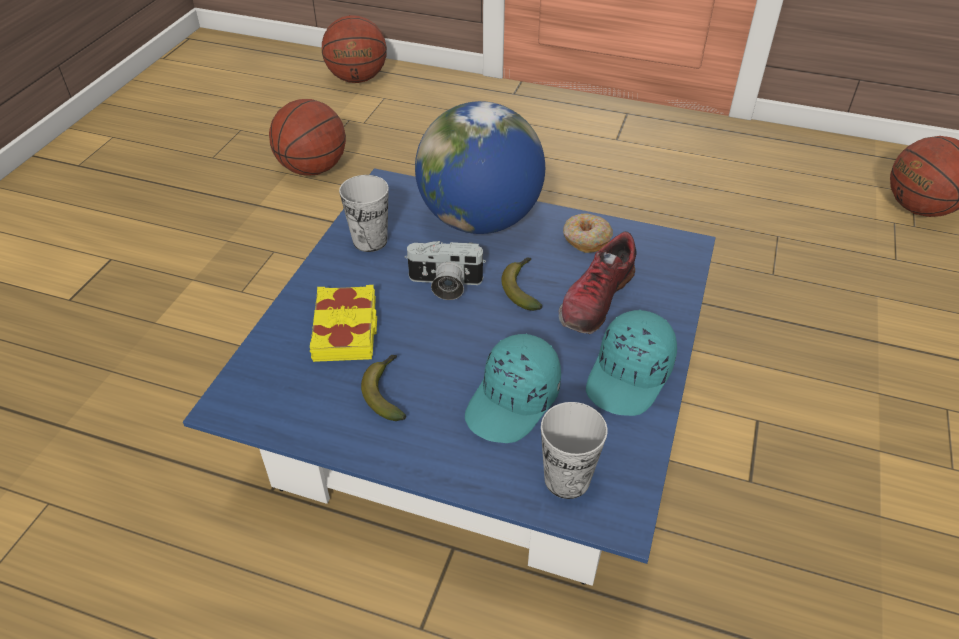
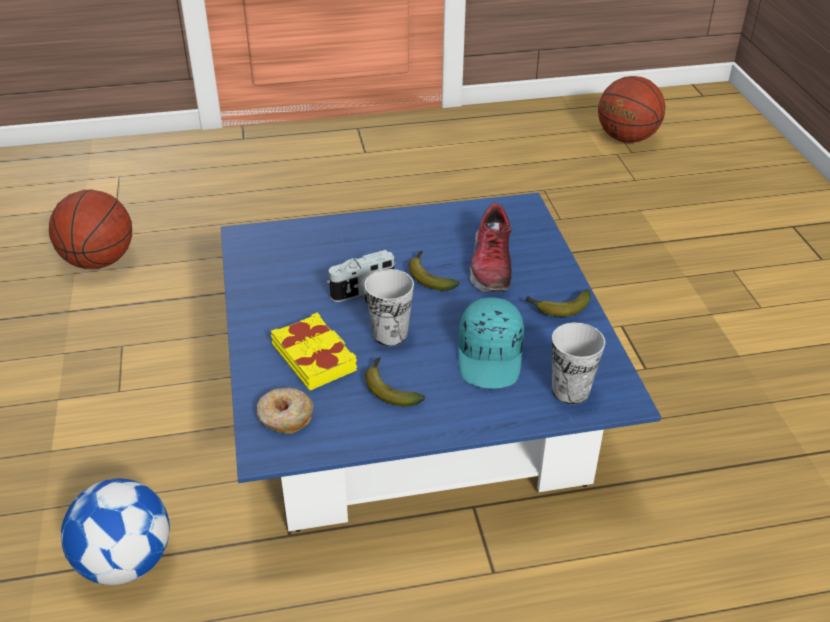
camera: 30 degrees left, 5 degrees down
(132, 448) = (126, 561): none -> football
(357, 79) = (75, 166): basketball -> none
(370, 241) = (272, 284): cup -> cup (390, 334)
(480, 220) = (351, 238): globe -> none
(586, 239) = (447, 225): donut -> donut (285, 417)
(630, 376) = (557, 308): turquoise cap -> banana

